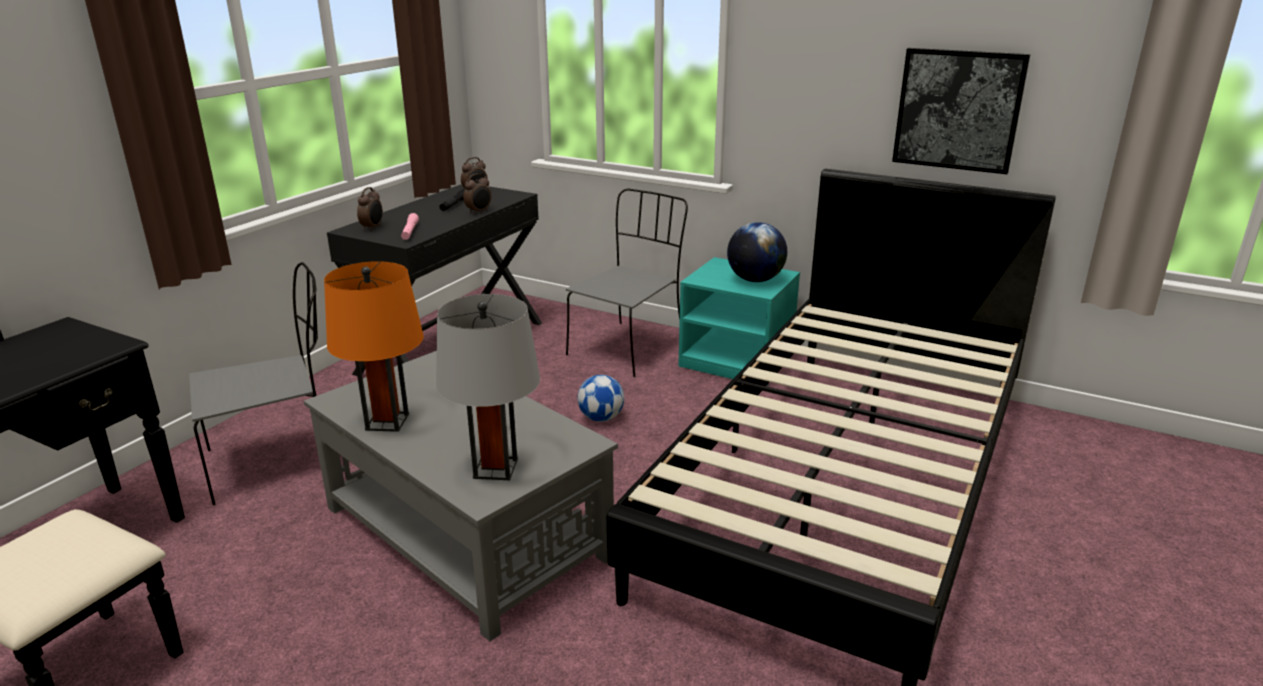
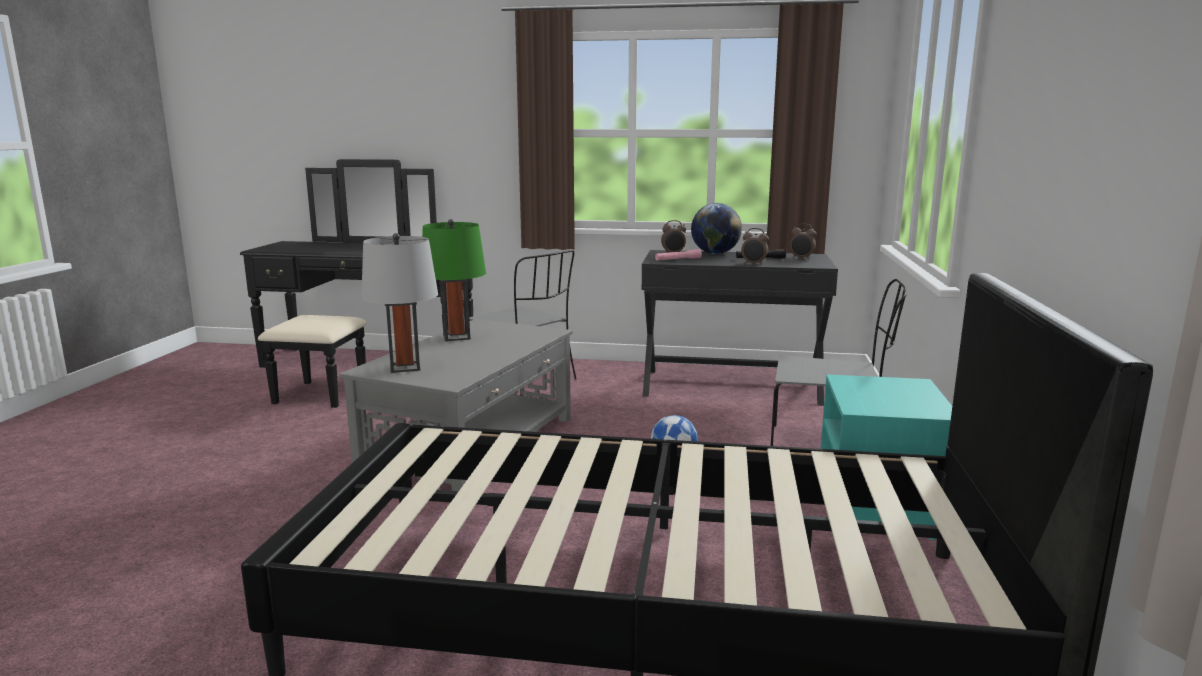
camera: 70 degrees right, 10 degrees down
(387, 422) = (456, 337): orange table lamp -> green table lamp
(755, 280) = (889, 402): globe -> globe (715, 253)
(958, 110) = (1098, 190): picture -> none

